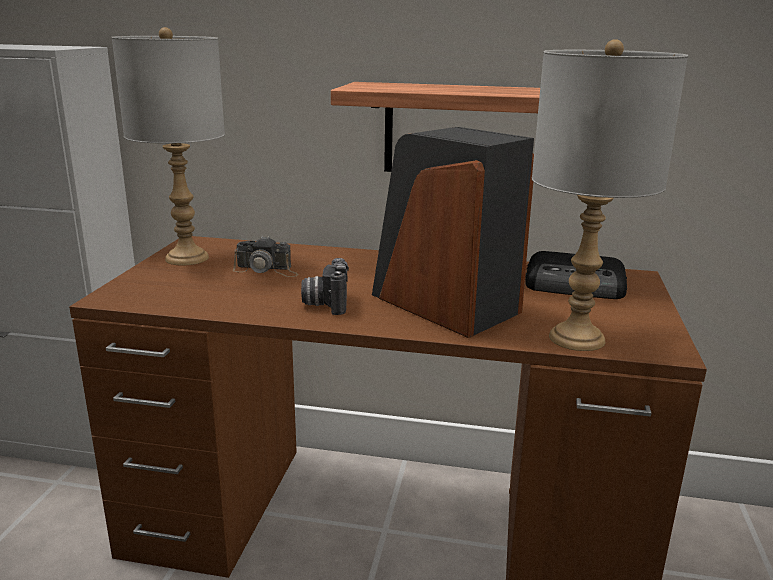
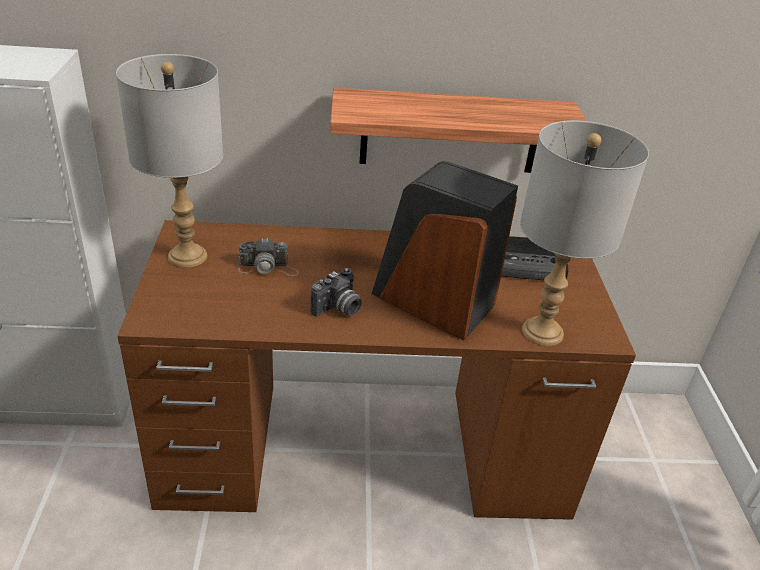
camera: 15 degrees left, 15 degrees up
(325, 303) = (338, 309): camera -> camera turned 120 degrees counterclockwise

